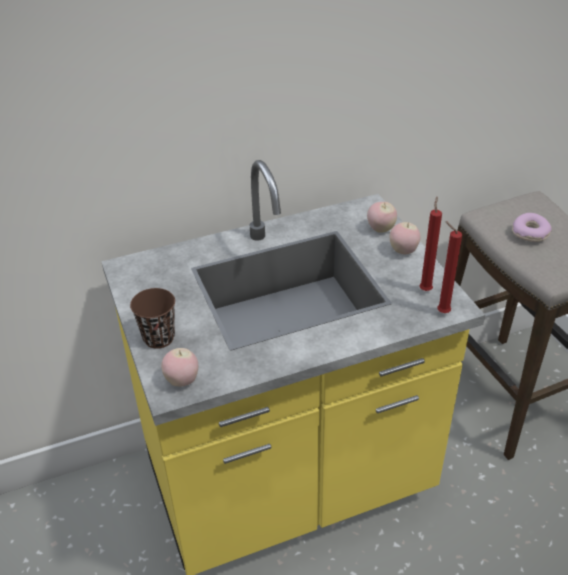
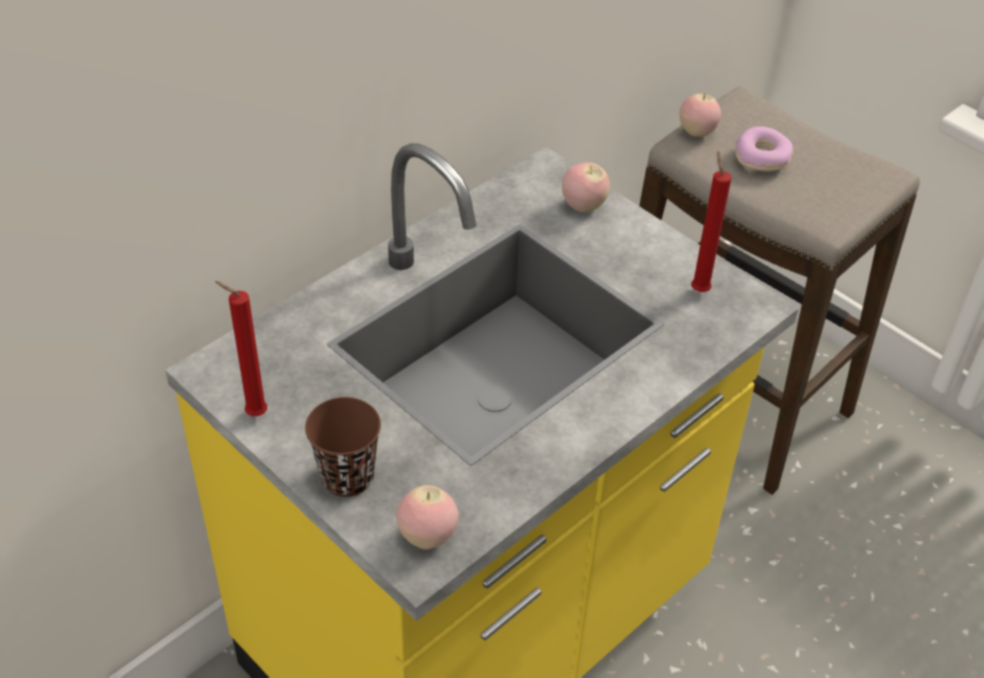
camera: 25 degrees left, 5 degrees up
(403, 251) = (635, 235): apple -> apple (697, 132)
(441, 312) = (738, 319): red candle -> red candle (253, 413)

